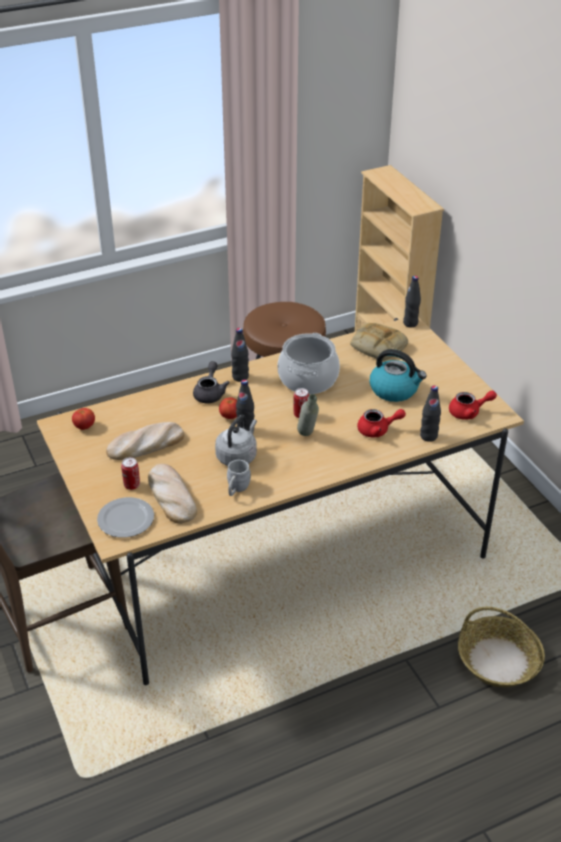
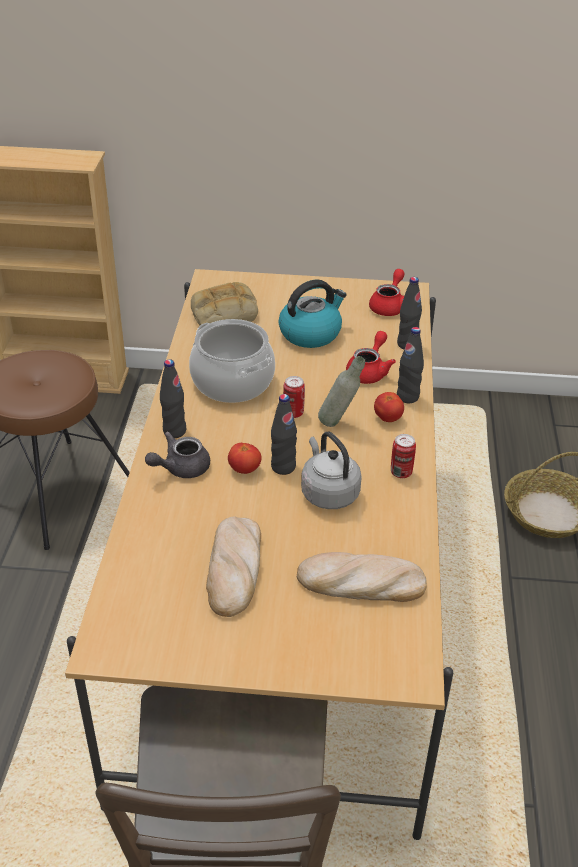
camera: 60 degrees left, 0 degrees up
(84, 426) = (135, 619): tomato -> tomato (388, 418)
(126, 520) = (378, 647): plate -> none
(132, 485) = (309, 614): can -> can (401, 472)
(210, 393) = (180, 468): grey teapot -> grey teapot turned 75 degrees counterclockwise
(236, 489) = (390, 517): grey mug -> none
(410, 323) = (207, 278): black bottle -> black bottle (407, 397)

